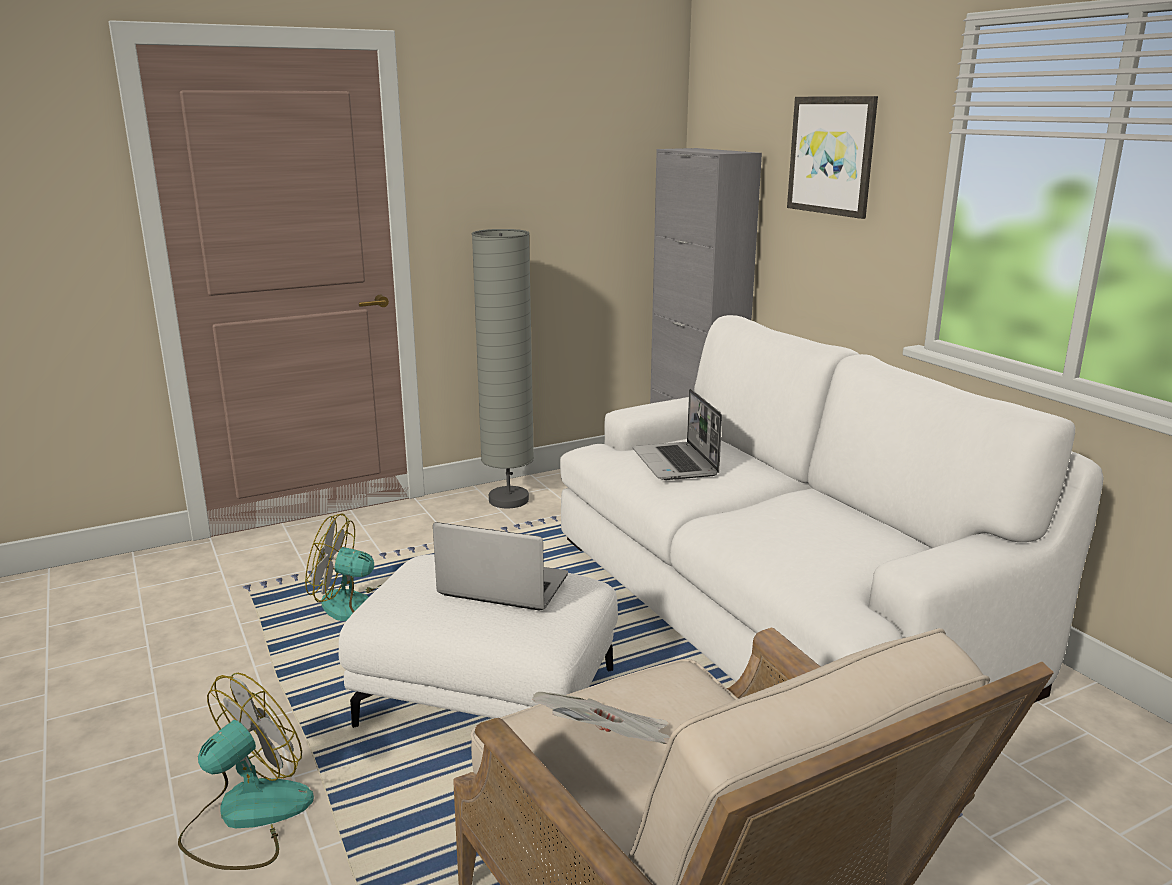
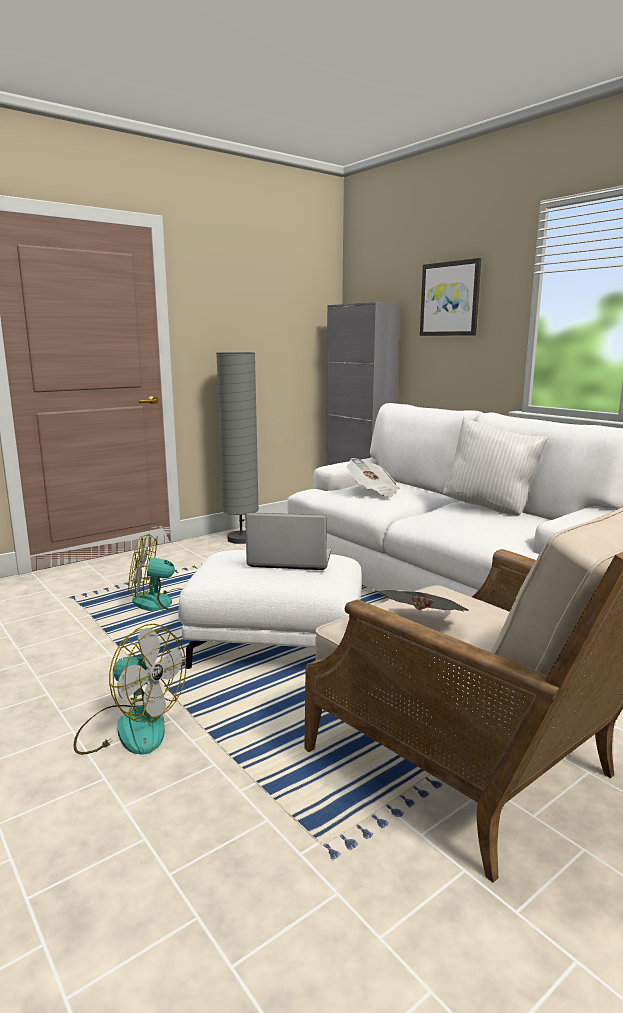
camera: 10 degrees left, 5 degrees down
(246, 817) = (130, 728): fan -> fan turned 90 degrees clockwise
(676, 463) = (373, 492): laptop -> newspaper
(837, 512) = (490, 508): none -> white pillow

